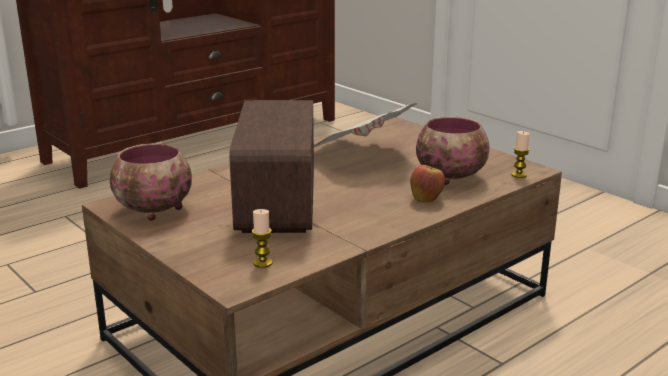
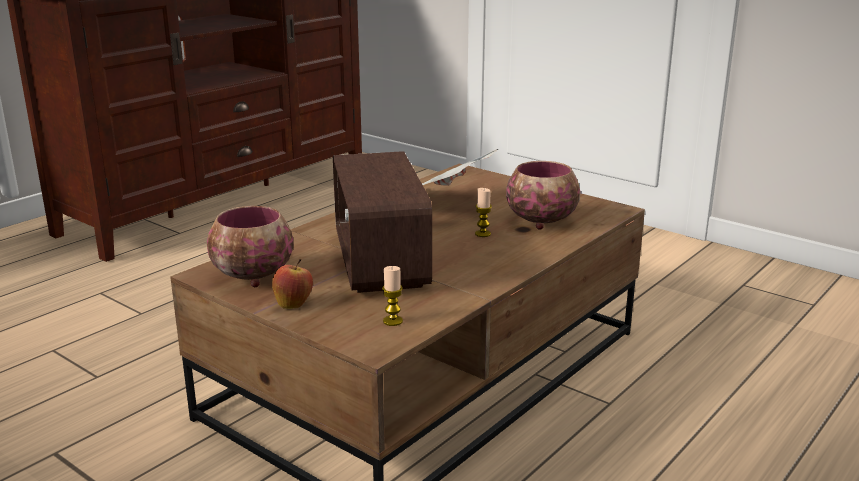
camera: 10 degrees left, 0 degrees up
(426, 199) = (527, 245): apple -> apple (294, 304)
(519, 175) = (606, 215): candle -> candle (482, 234)

